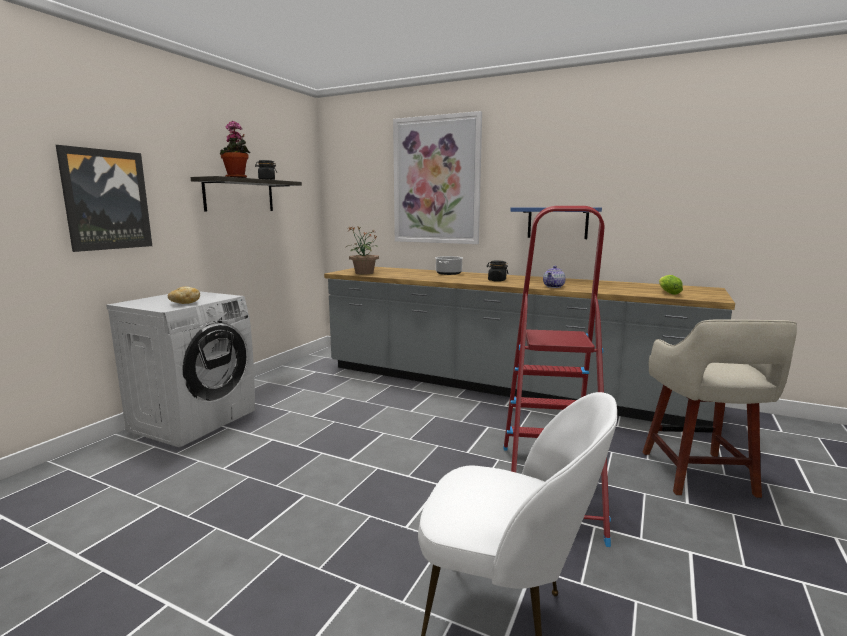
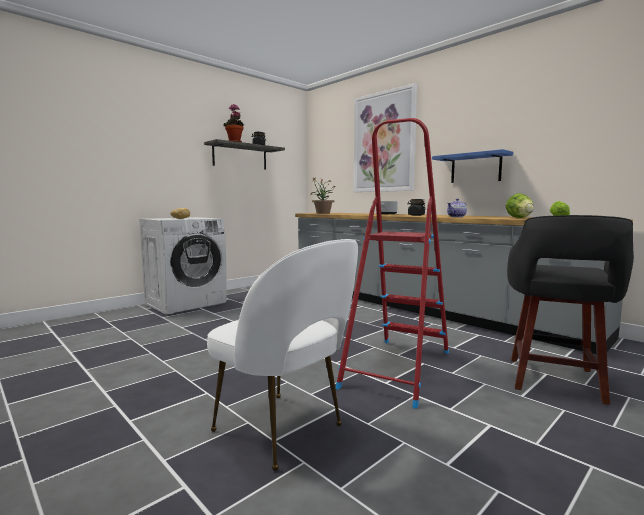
camera: 20 degrees right, 5 degrees down
(106, 200) = (145, 153): picture -> none
(623, 289) = (519, 218): none -> lettuce
(699, 476) = (554, 381): beige stool -> black stool

